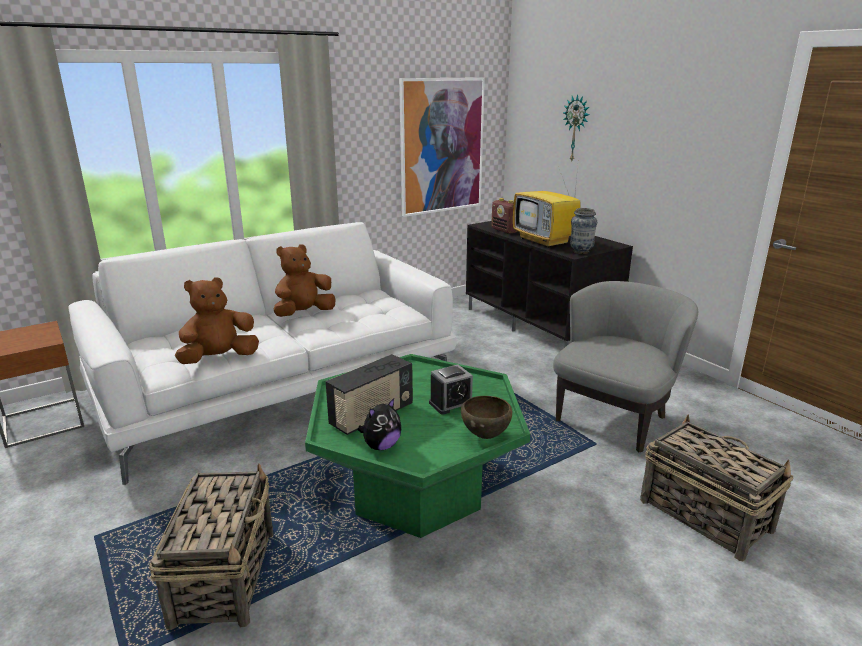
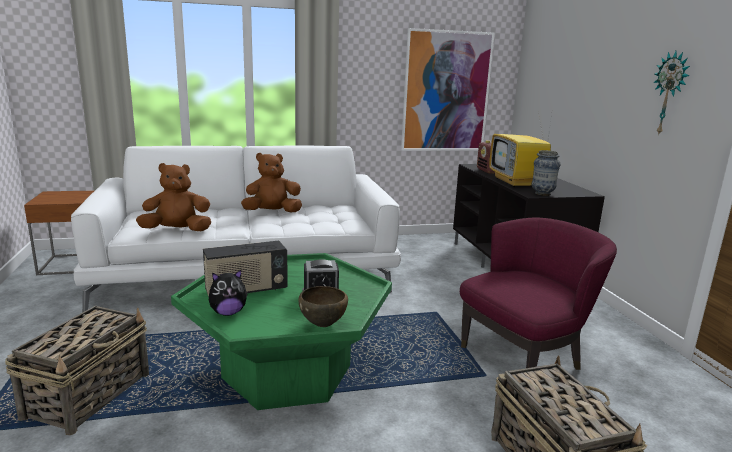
camera: 20 degrees right, 5 degrees down
(576, 128) = (568, 79): wall clock -> wall clock (670, 93)
(614, 418) = (524, 358): grey armchair -> purple armchair

